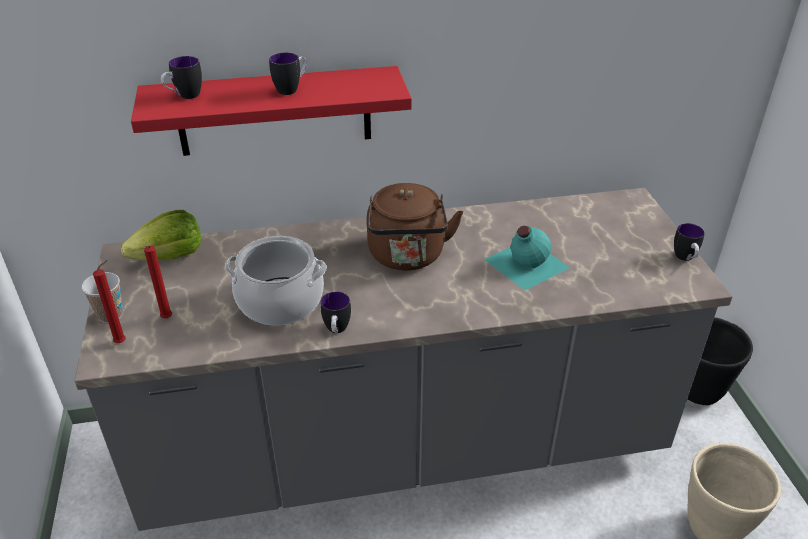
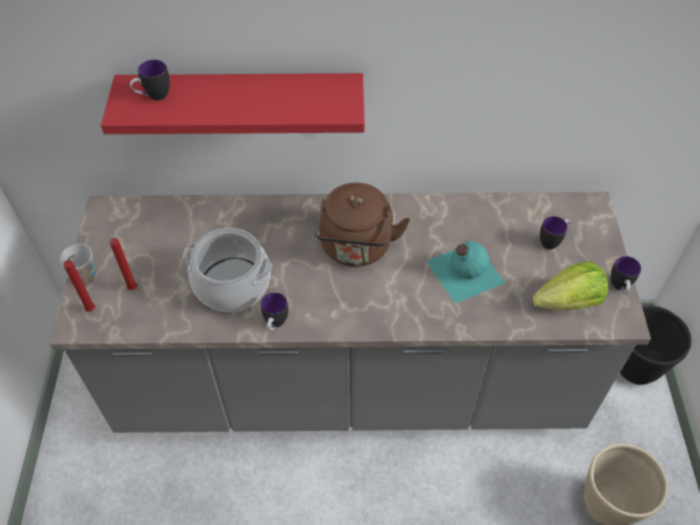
camera: 10 degrees right, 15 degrees up
(170, 257) = (145, 219): lettuce -> lettuce (568, 302)
(291, 89) = (254, 97): mug -> mug (552, 241)

